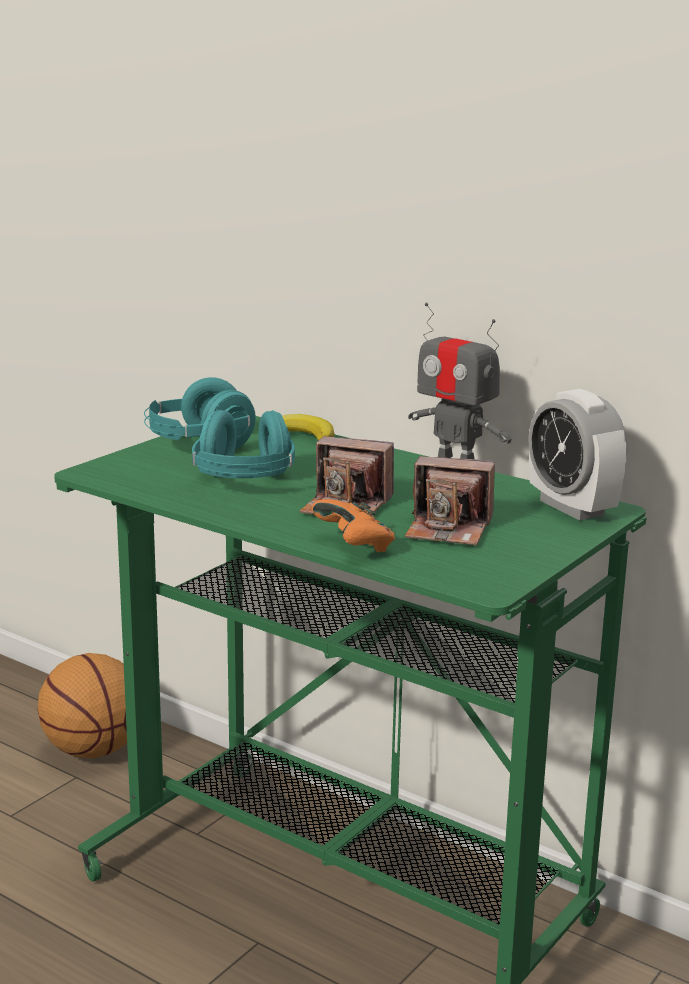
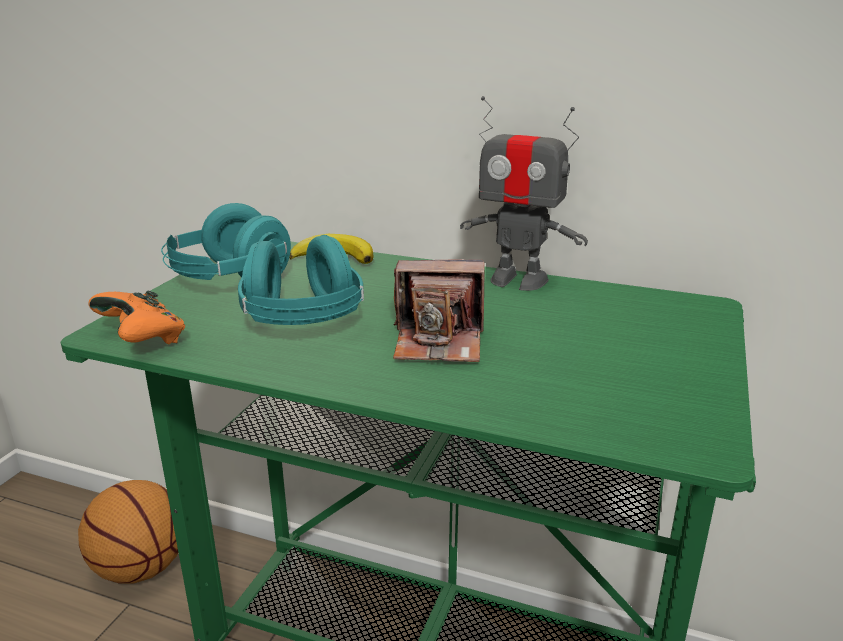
camera: 15 degrees left, 5 degrees up
(355, 546) = (491, 403): orange game controller -> orange game controller (143, 340)
(448, 529) = (575, 357): camera -> none
(571, 507) = (671, 309): alarm clock -> none

